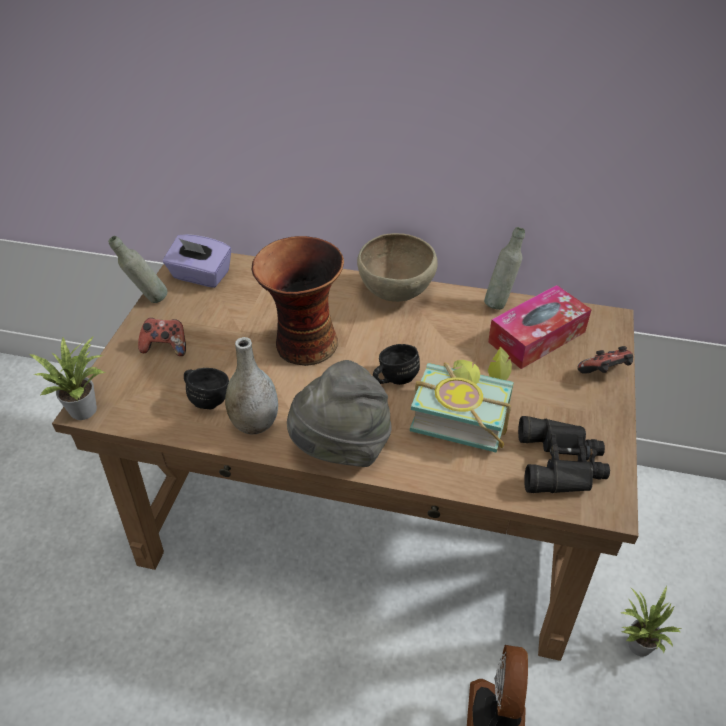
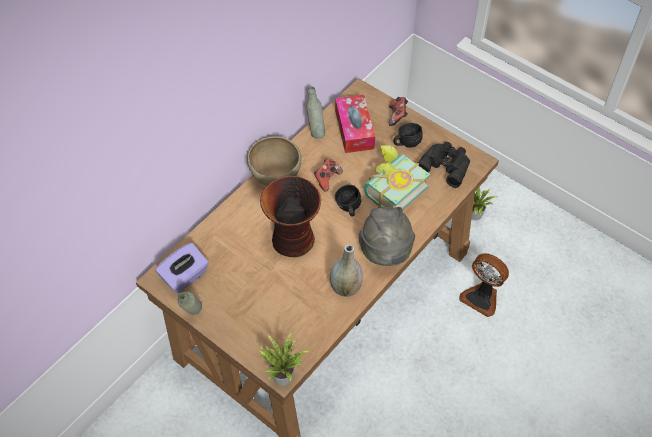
camera: 65 degrees left, 10 degrees up
(166, 347) = (249, 317): game controller -> game controller (327, 179)
(207, 397) = (310, 306): black mug -> black mug (406, 142)

